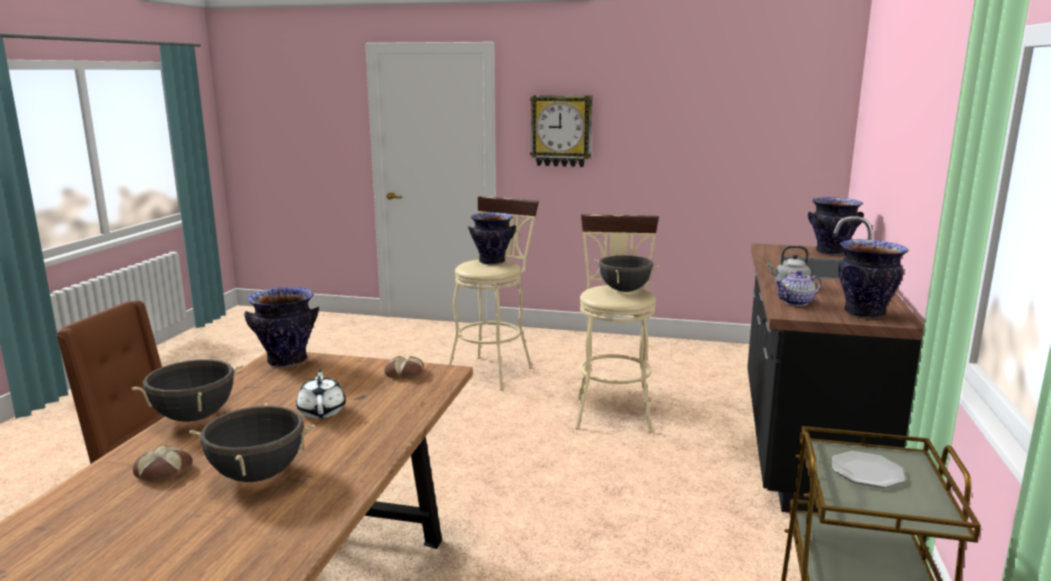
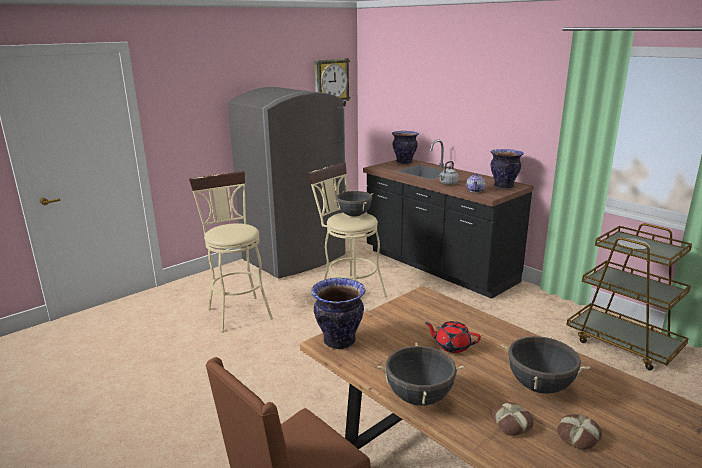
camera: 55 degrees left, 5 degrees up
(322, 411) = (452, 346): white teapot -> red teapot
(405, 373) = (412, 306): bread -> bread (577, 435)
(492, 262) = (231, 227): vase -> none
(561, 131) = (195, 113): wall clock -> wall clock (331, 83)
(651, 354) = (295, 258): none -> grey fridge

